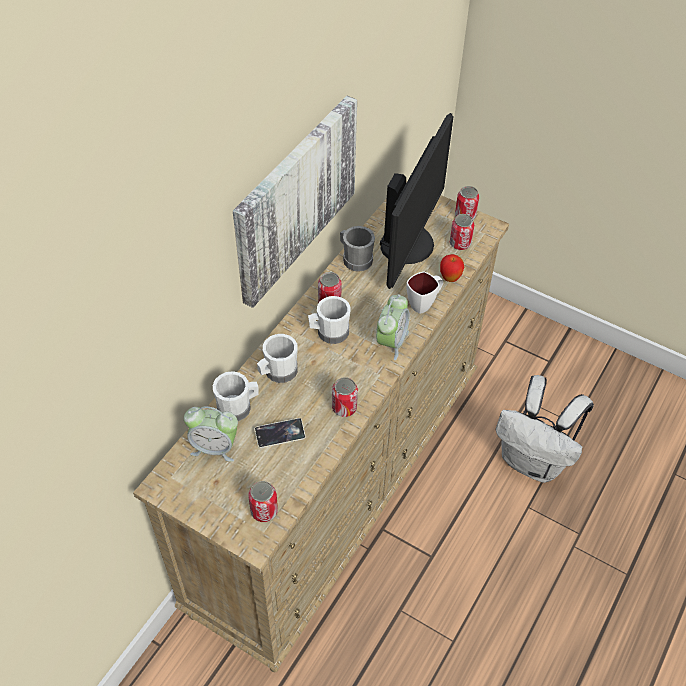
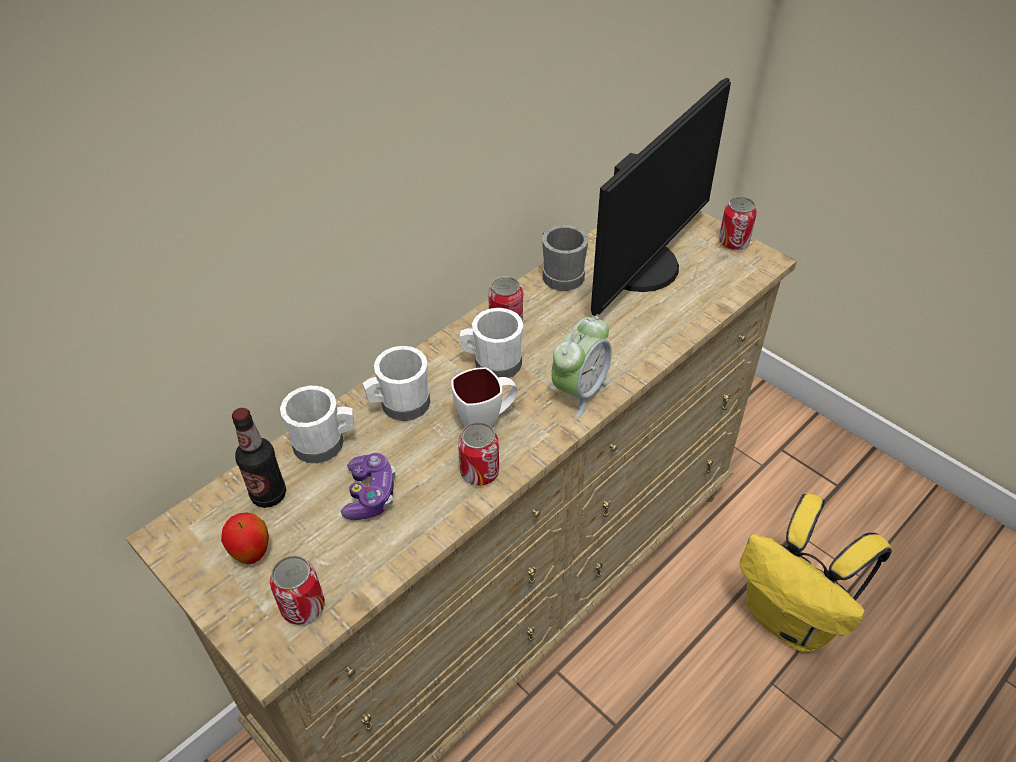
camera: 15 degrees right, 5 degrees down
(215, 447) = (269, 495): alarm clock -> bottle
(280, 435) = (370, 494): phone -> game controller
(294, 198) = (459, 148): picture -> none
(424, 303) = (644, 346): white mug -> white mug (487, 420)
(450, 278) = (691, 318): apple -> apple (252, 554)
(460, 243) = (717, 276): can -> none
(533, 461) = (791, 618): white backpack -> yellow backpack

